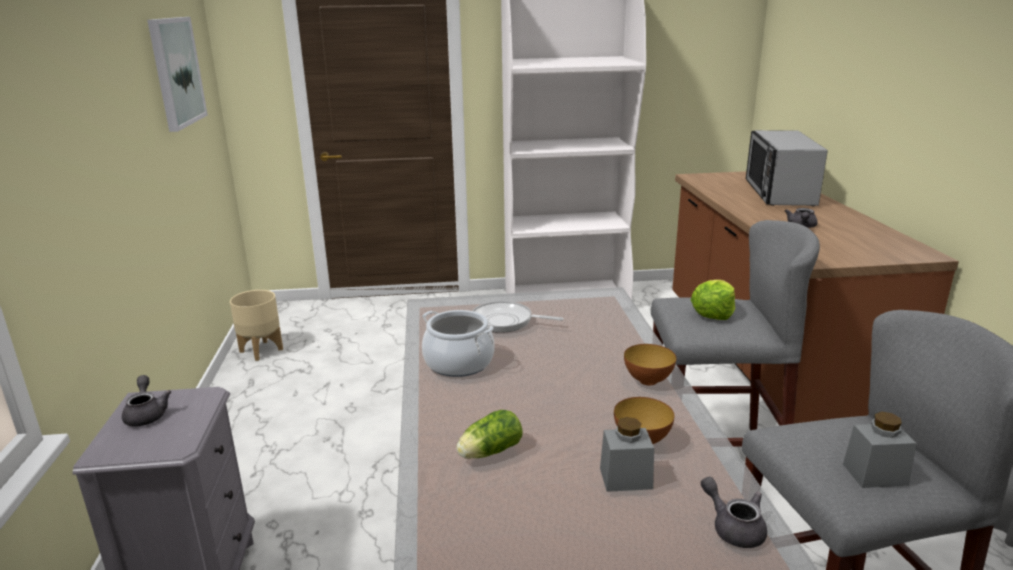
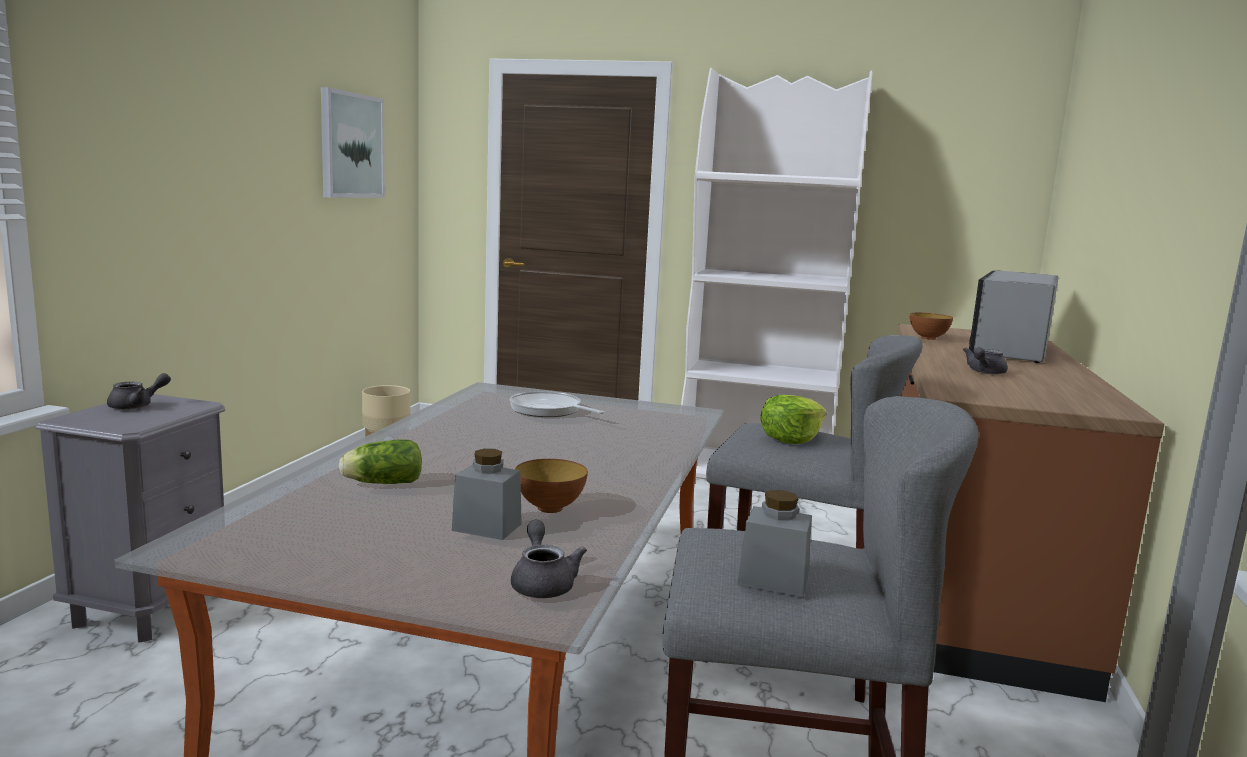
camera: 20 degrees right, 10 degrees down
(147, 414) = (137, 406): grey teapot -> grey teapot turned 45 degrees clockwise
(459, 362) = (454, 426): cooking pot -> none
(648, 381) = (632, 473): bowl -> bowl (928, 338)

